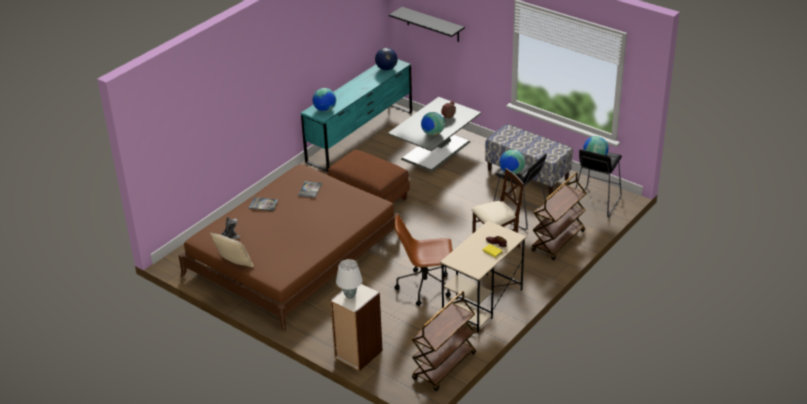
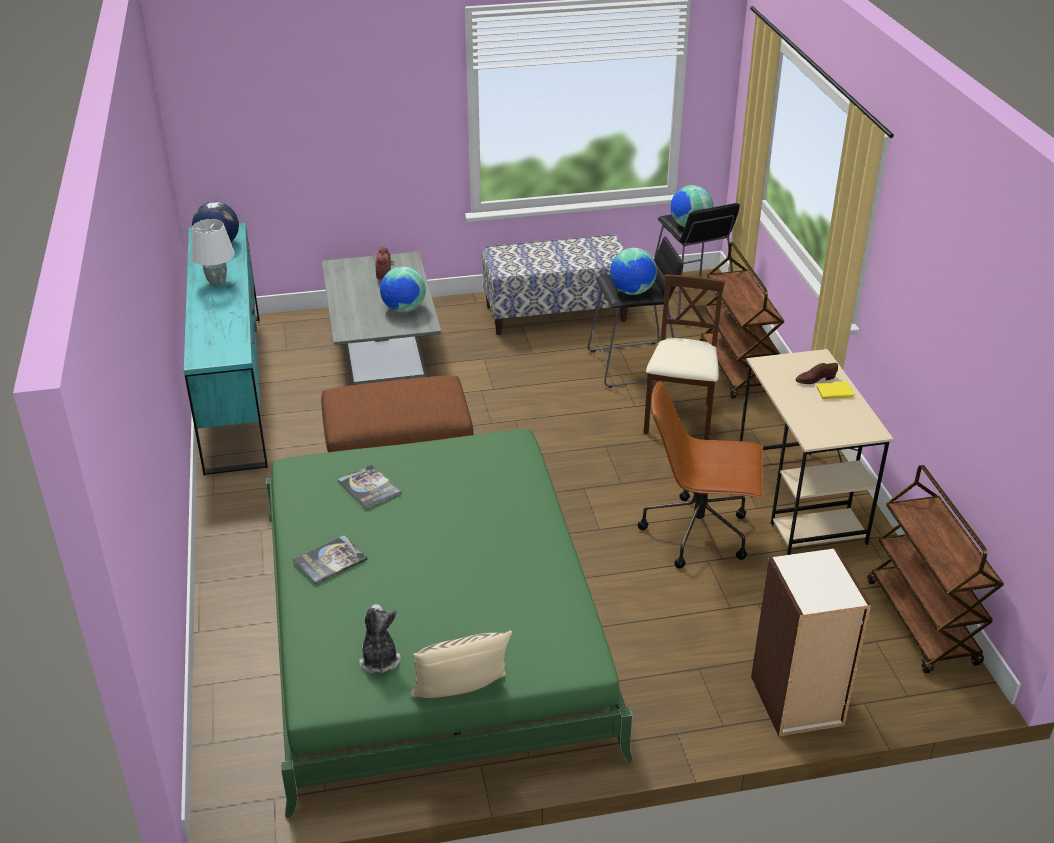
camera: 50 degrees left, 0 degrees up
(294, 255) = (431, 626): brown bed -> green bed
(325, 110) = (222, 345): globe -> none
(349, 296) = (812, 585): white table lamp -> white table lamp (217, 283)
(425, 287) = (699, 533): brown office chair -> brown office chair turned 60 degrees clockwise
(433, 24) = (284, 124): black shelf -> none

